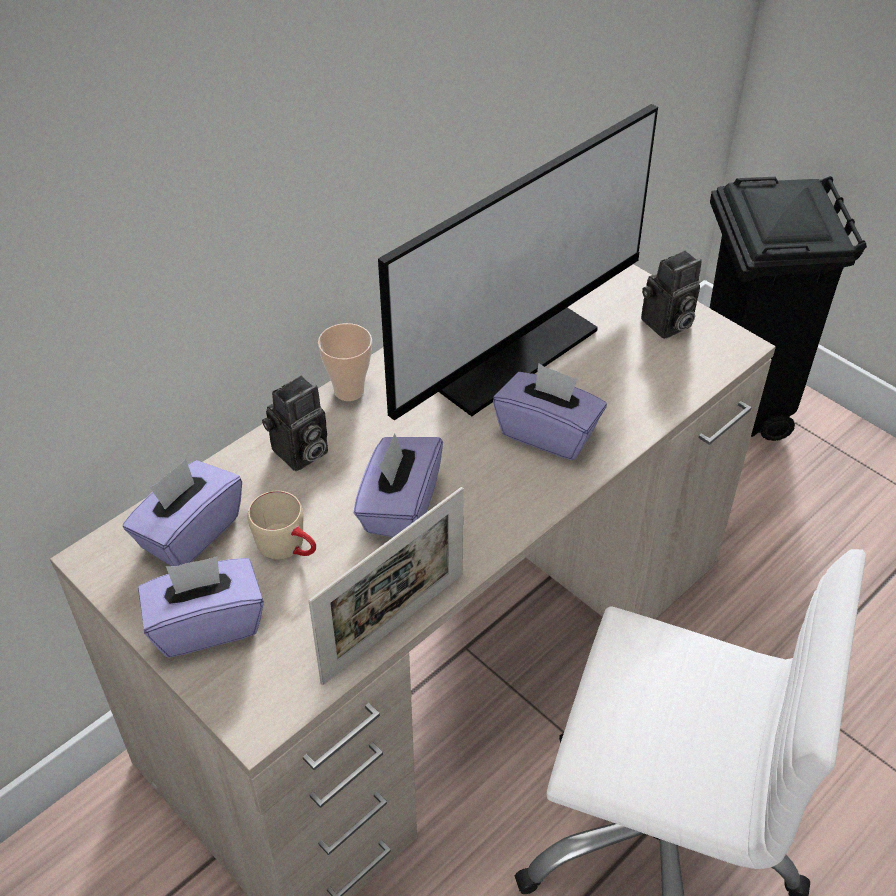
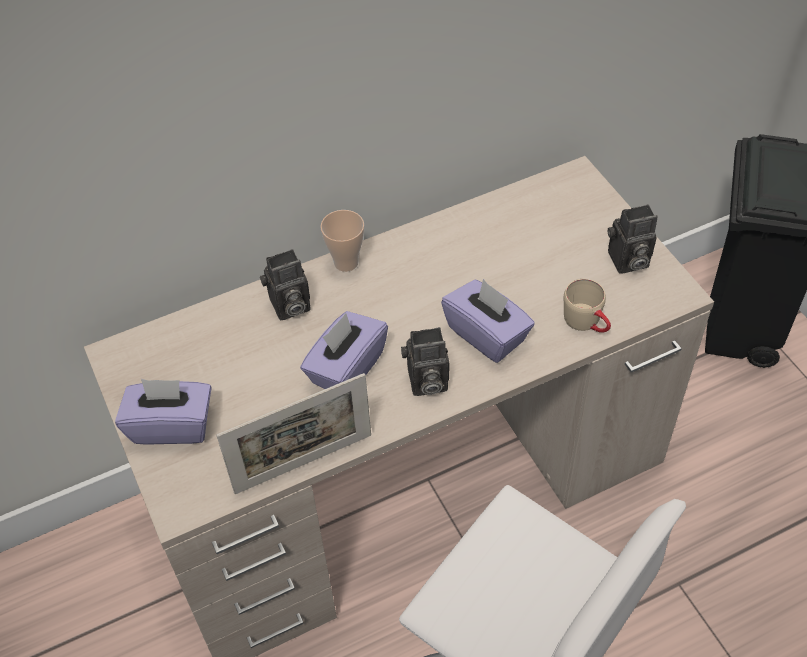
camera: 20 degrees right, 5 degrees up
(189, 533) = (186, 351): purple tissue box -> none
(289, 547) = (252, 380): beige mug -> beige mug (587, 323)
(501, 501) = (425, 383): none -> camera
(502, 348) = (481, 252): monitor -> none

